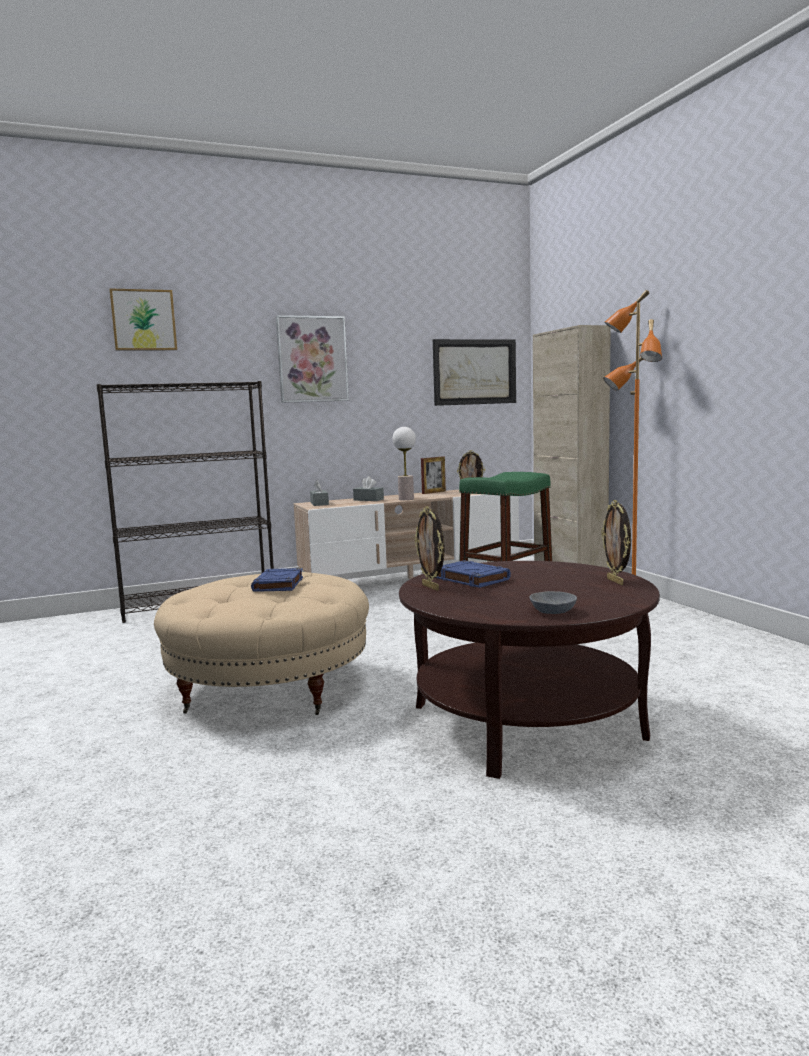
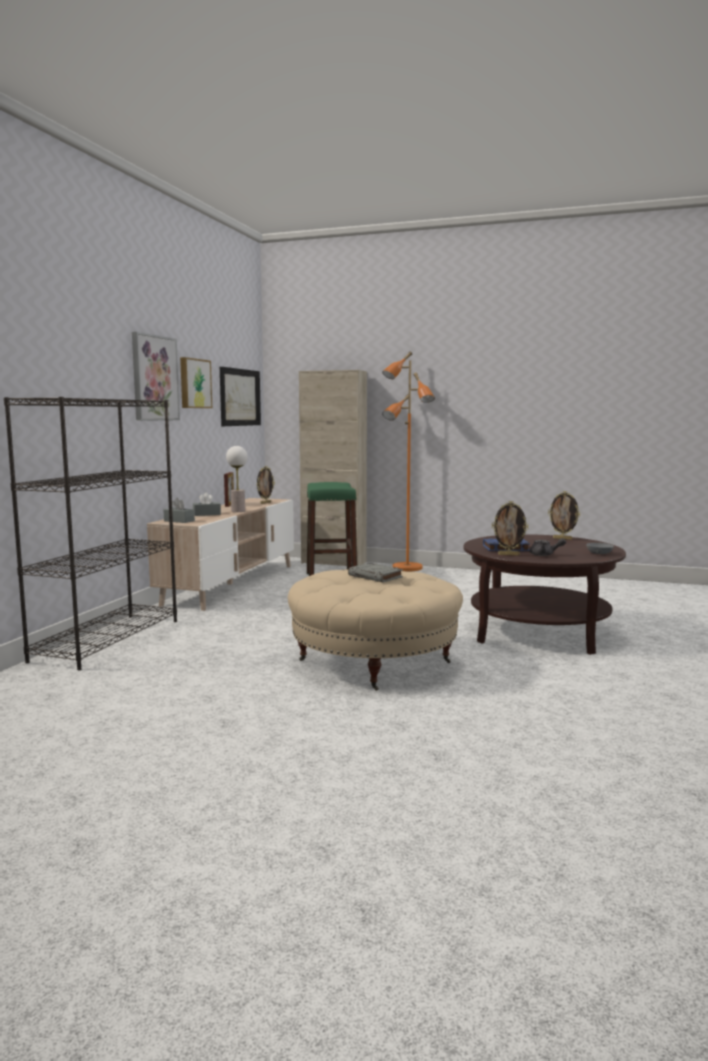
camera: 50 degrees left, 0 degrees up
(143, 320) = (37, 322): picture -> picture (194, 383)
(278, 584) = (376, 576): blue book -> grey book
(469, 597) = (545, 555): none -> grey teapot

